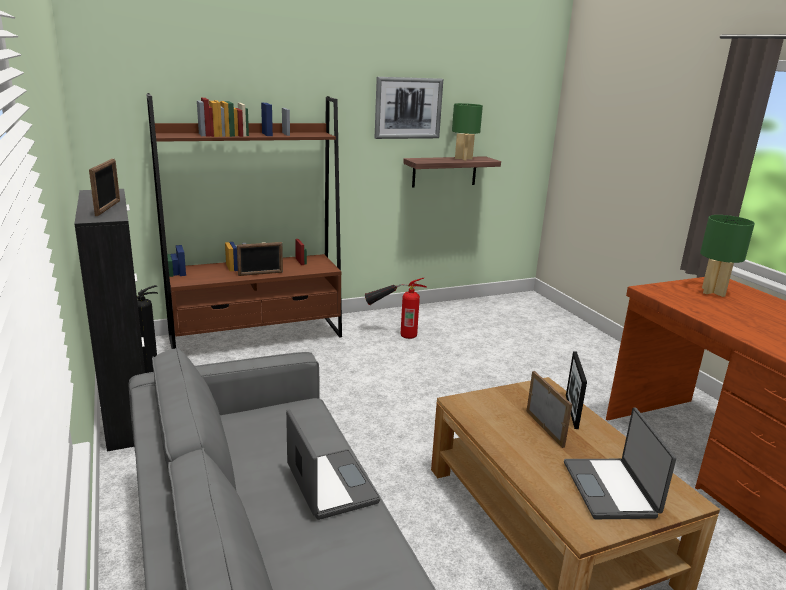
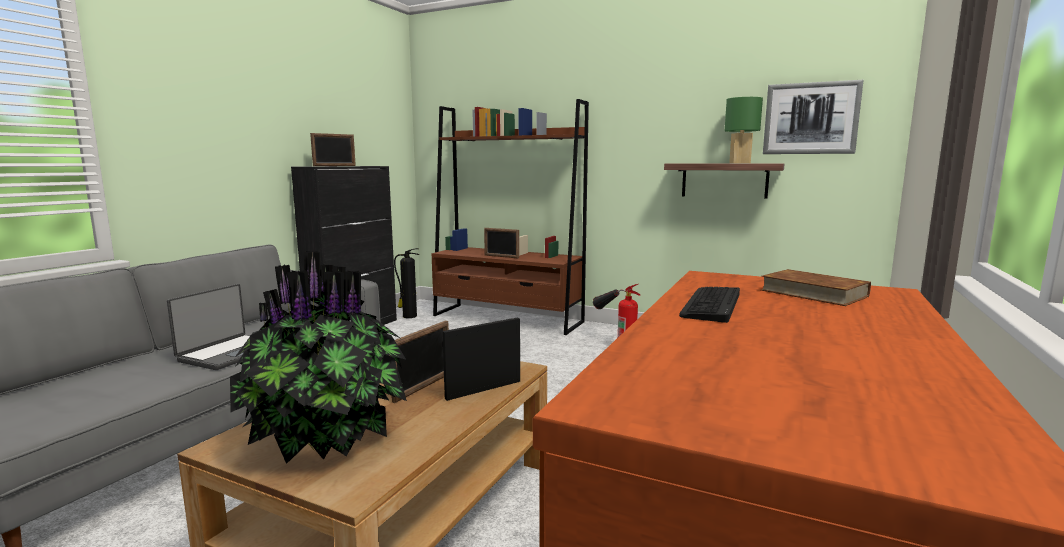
camera: 50 degrees right, 10 degrees down
(408, 108) = (676, 109): picture -> picture (810, 118)
(611, 489) = (327, 442): laptop -> potted plant
(713, 292) = (813, 293): green table lamp -> brown book
(721, 316) = (711, 304): none -> keyboard

